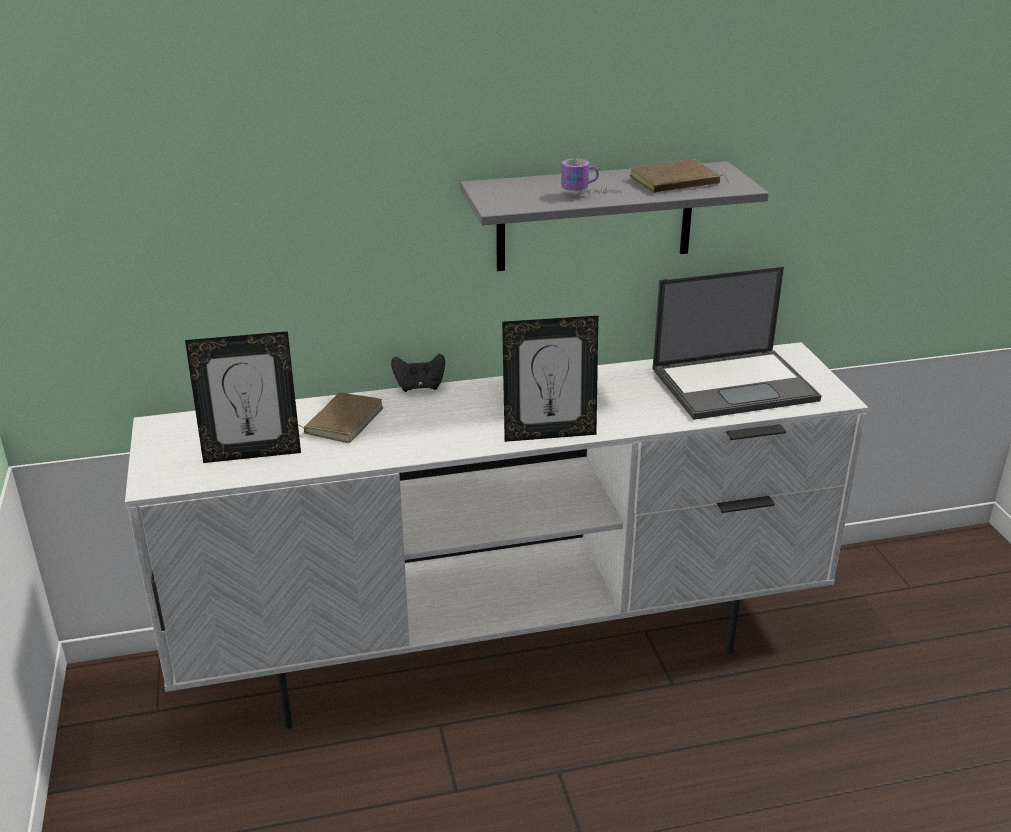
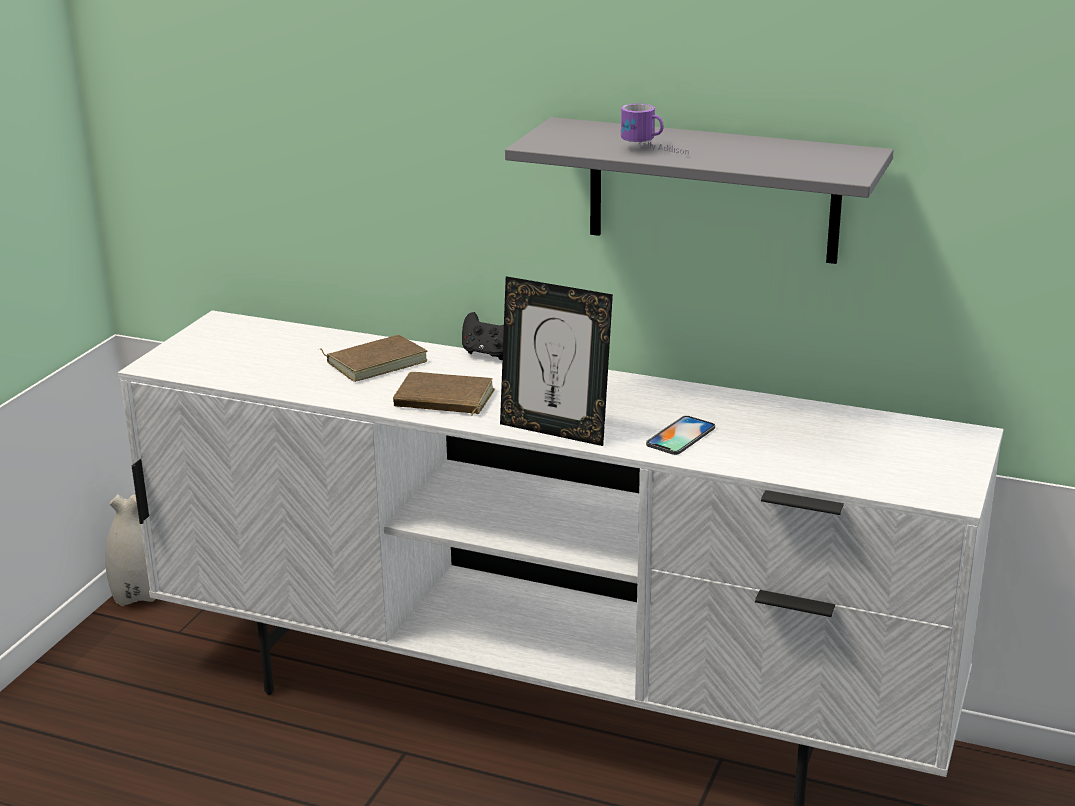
camera: 35 degrees right, 5 degrees down
(87, 695) = (138, 596): none -> white vase
(252, 453) = (263, 365): picture frame -> none
(634, 409) = (680, 436): none -> phone
(675, 182) = (776, 157): brown book -> brown book (443, 400)
(735, 384) = (841, 446): laptop -> none

